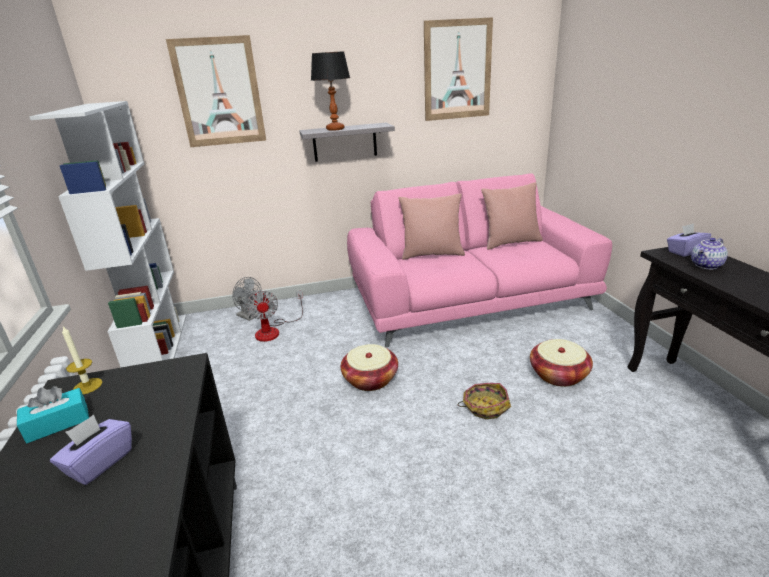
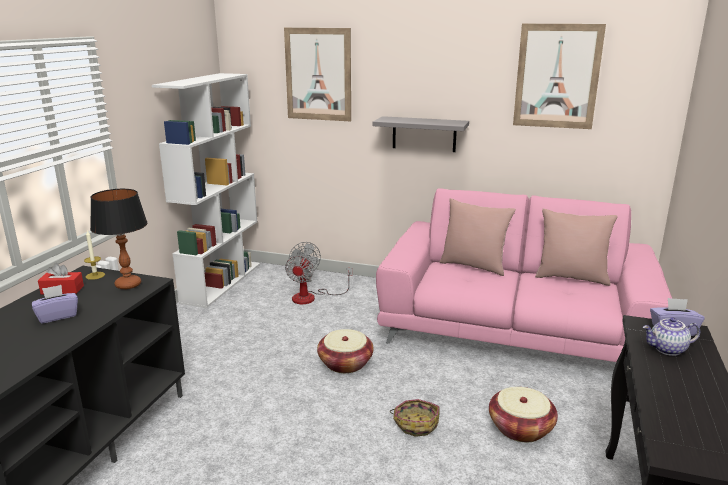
camera: 30 degrees right, 5 degrees down
(58, 423) = (62, 290): turquoise tissue box -> red tissue box
(335, 129) = (408, 121): table lamp -> table lamp (128, 285)

